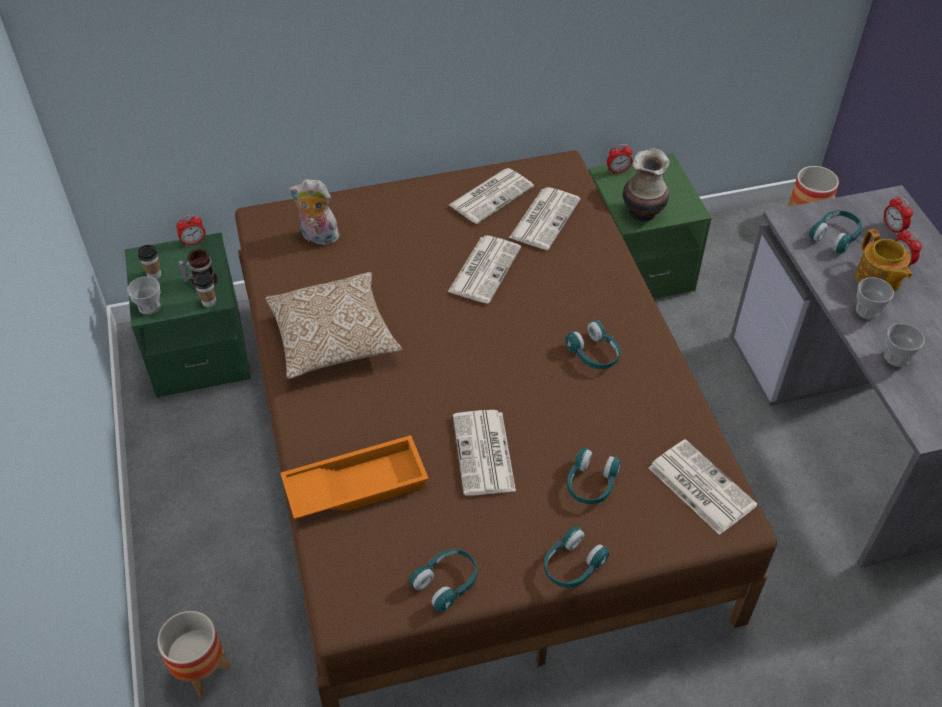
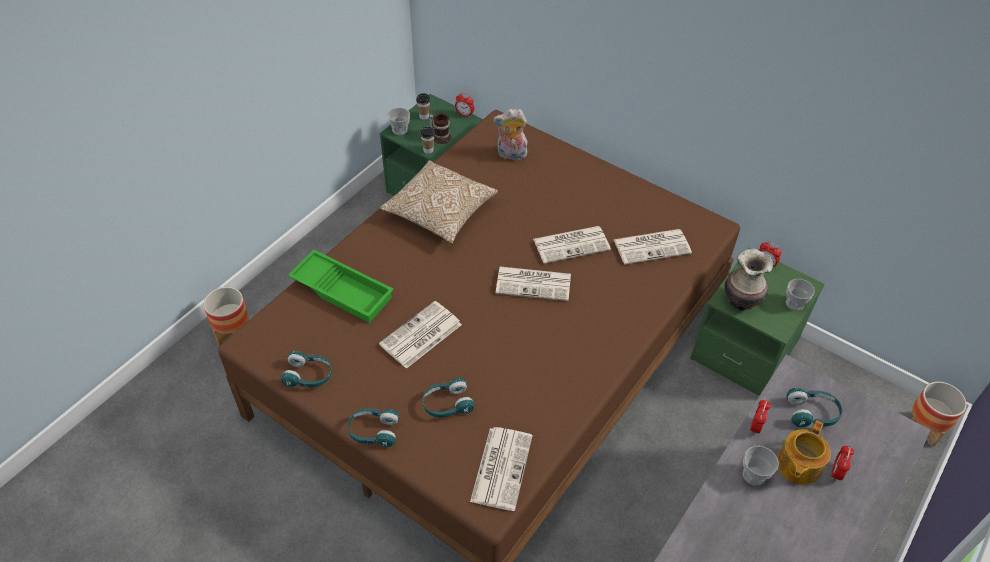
camera: 50 degrees right, 0 degrees up
(318, 237) = (511, 155): plush toy -> plush toy turned 60 degrees counterclockwise
(356, 484) = (343, 290): orange tray -> green tray
(491, 195) = (641, 208): newspaper -> newspaper (534, 283)
(594, 354) = (559, 343): turquoise headphones -> none
(892, 228) = (869, 448): alarm clock -> alarm clock (755, 426)
(896, 357) = (724, 519): cup -> cup (794, 303)

